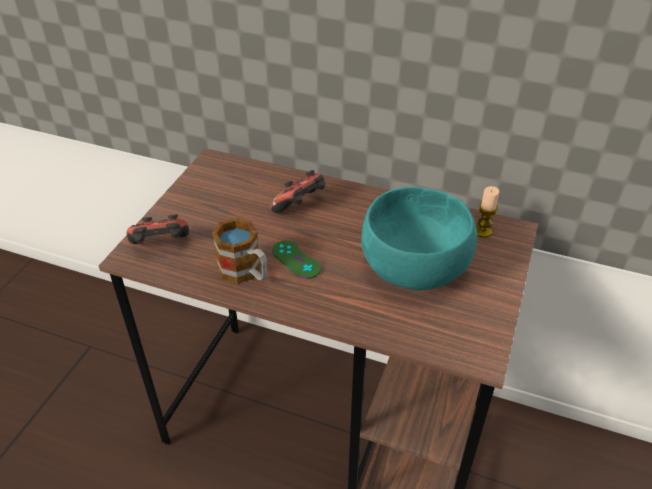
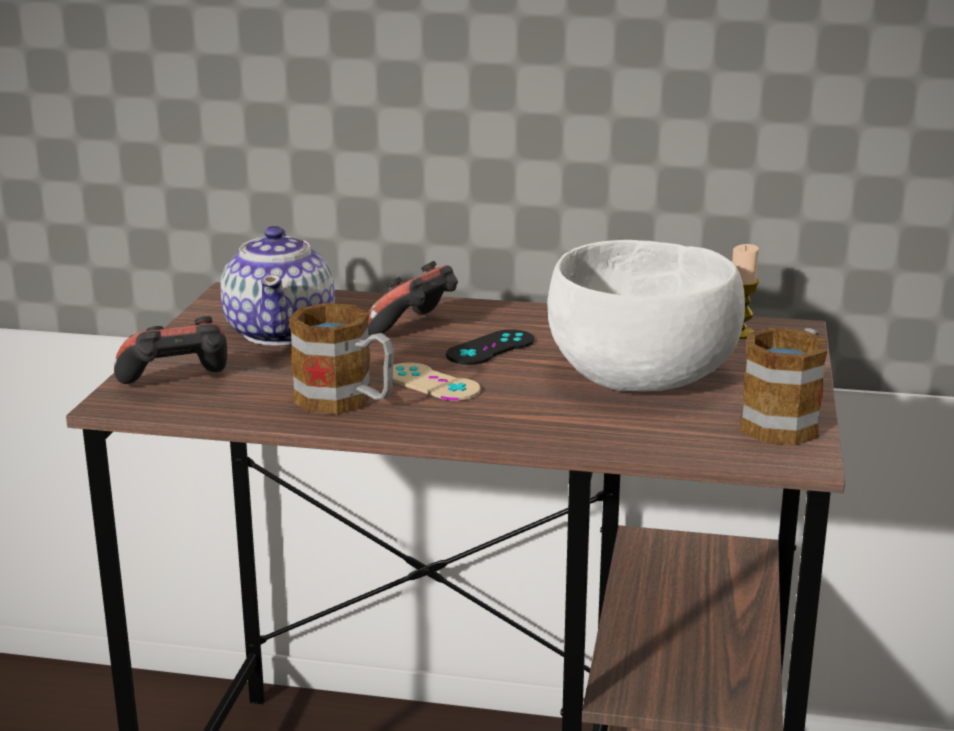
camera: 10 degrees left, 20 degrees down
(228, 201) = (281, 331): none -> teapot
(296, 259) = (431, 382): green game controller -> beige game controller
(337, 230) = (490, 348): none -> black game controller
(415, 269) = (644, 377): turquoise bowl -> white bowl
(485, 322) = (786, 421): none -> mug

